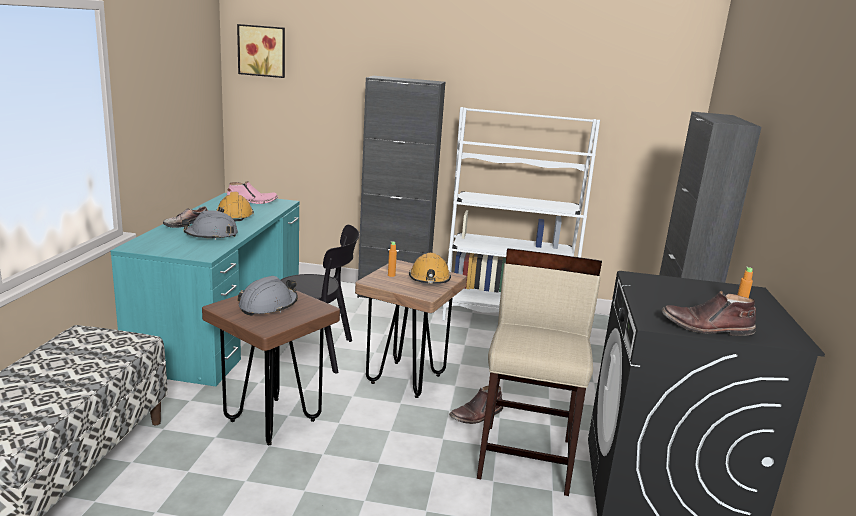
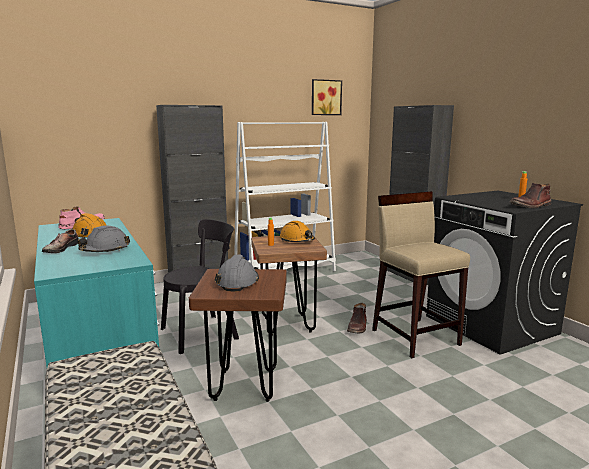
camera: 35 degrees left, 5 degrees down
(262, 51) = (43, 90): picture -> picture (325, 97)

